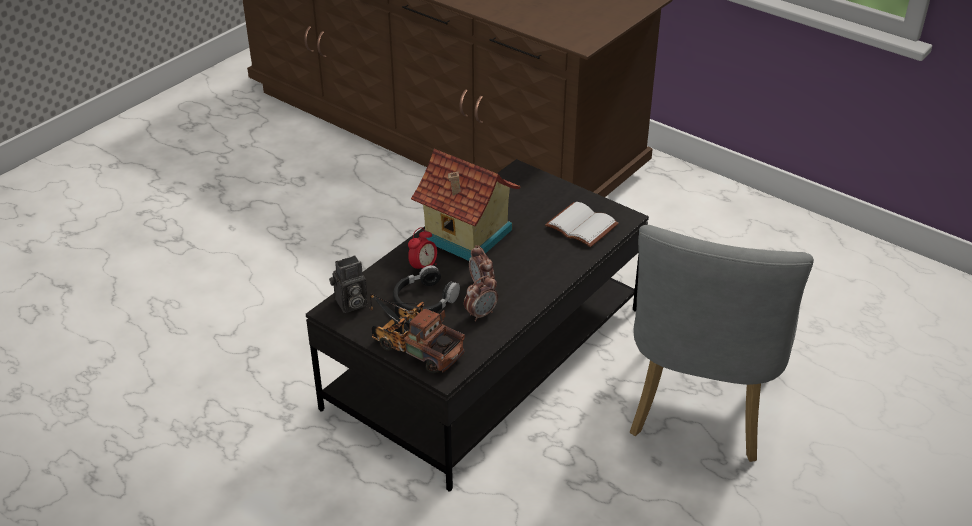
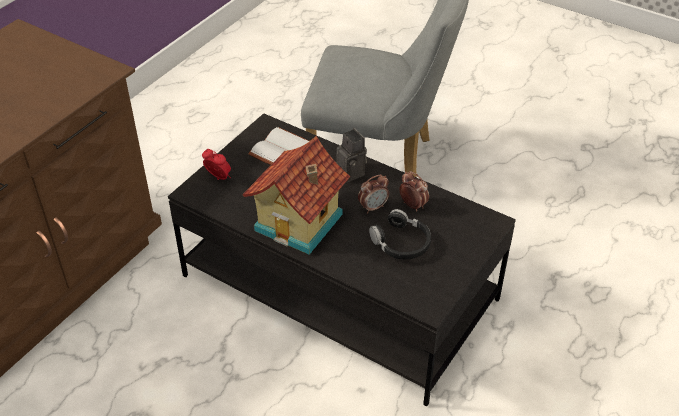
camera: 95 degrees left, 5 degrees up
(350, 304) = (417, 295): camera -> camera (353, 172)
(413, 346) = (464, 244): toy truck -> none
(423, 267) = (353, 248): alarm clock -> alarm clock (218, 178)

